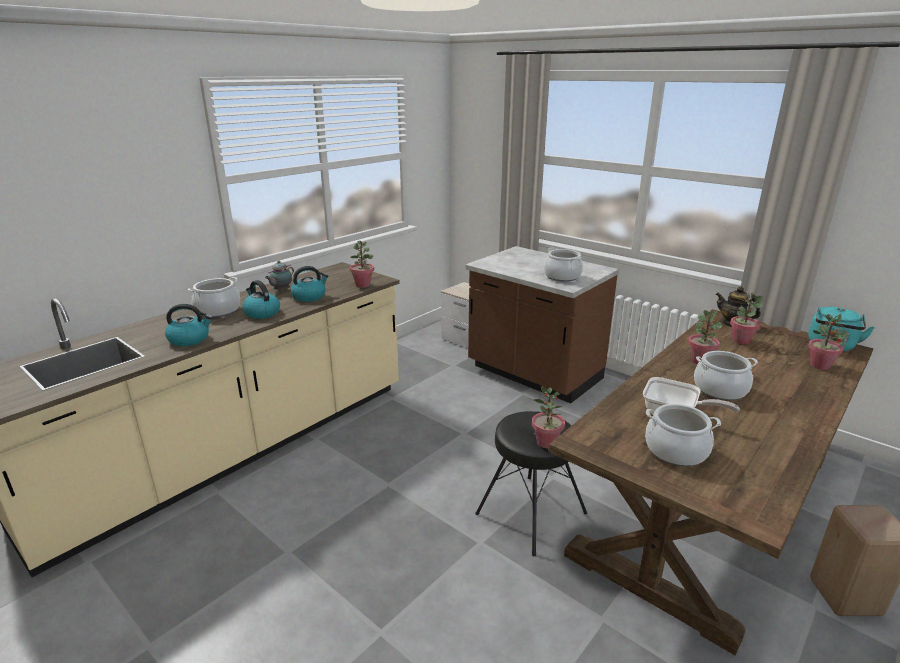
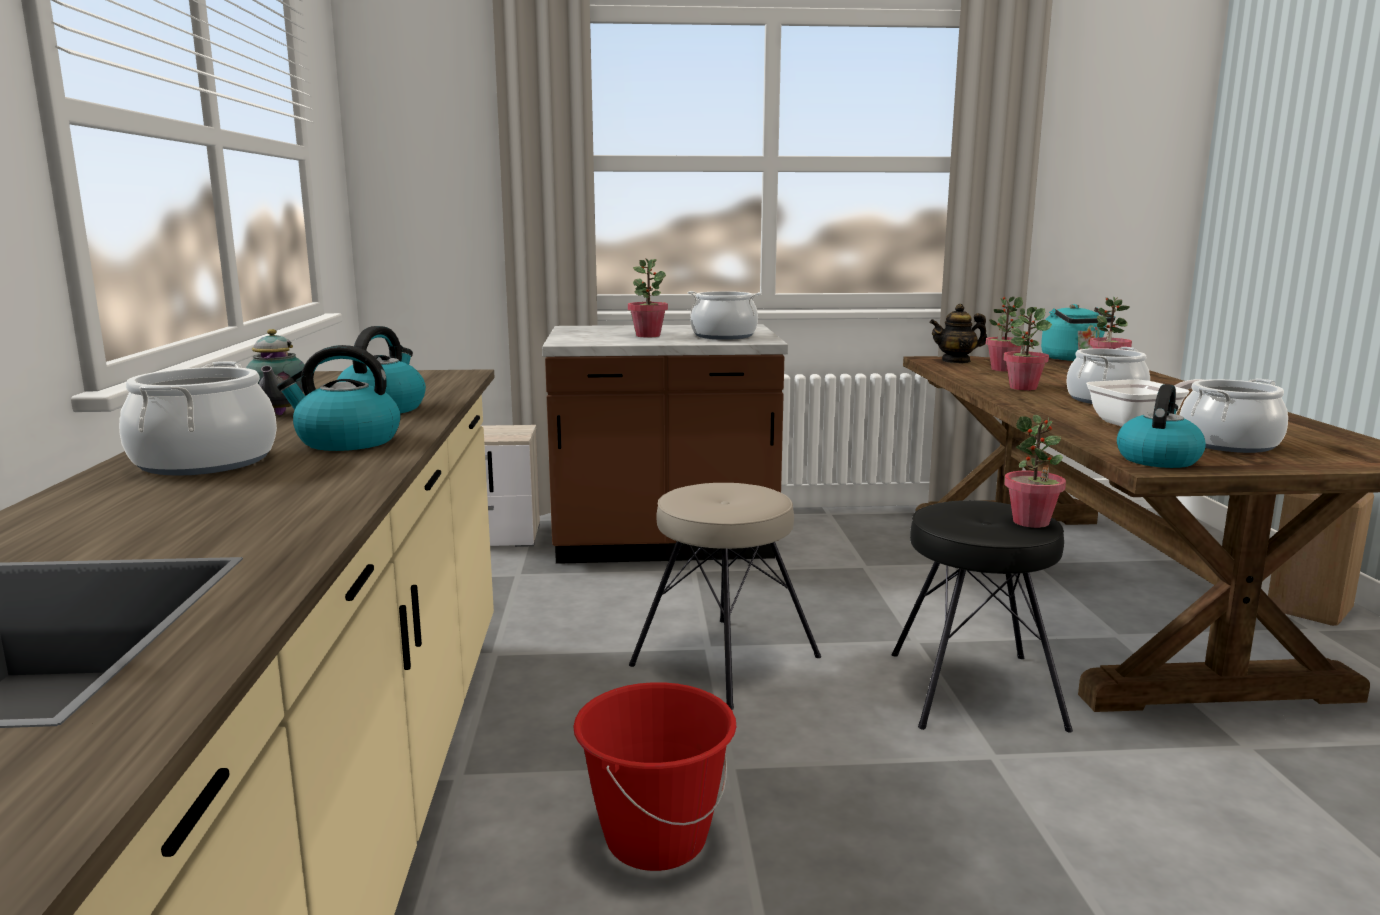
camera: 45 degrees left, 10 degrees down
(190, 339) = (290, 505): kettle -> kettle (1157, 459)
(328, 493) = (655, 839): none -> red bucket
(363, 285) = (446, 382): potted plant -> potted plant (648, 335)
(459, 442) = (724, 660): none -> beige stool

